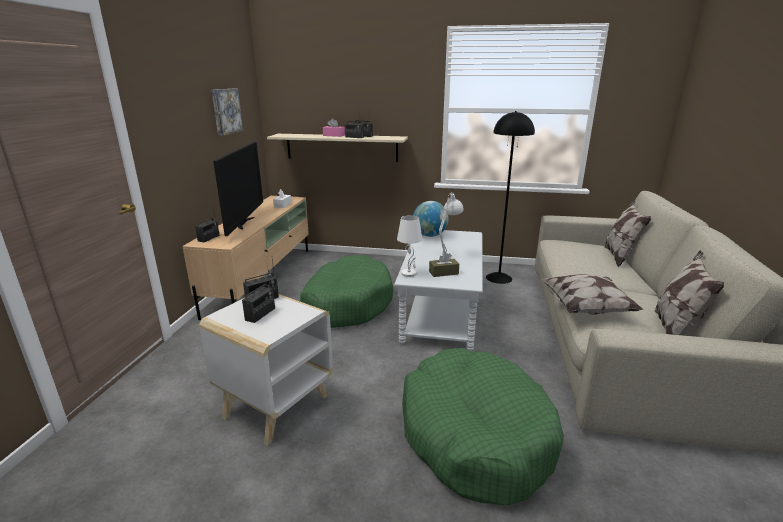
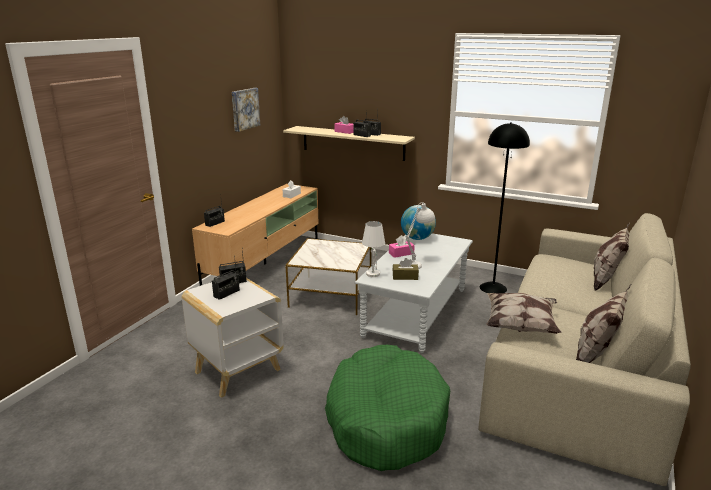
camera: 15 degrees right, 0 degrees up
(244, 223) = (250, 211): television -> none
(347, 303) = (331, 294): green dog bed -> side table
(424, 251) = (401, 253): none -> pink tissue box

